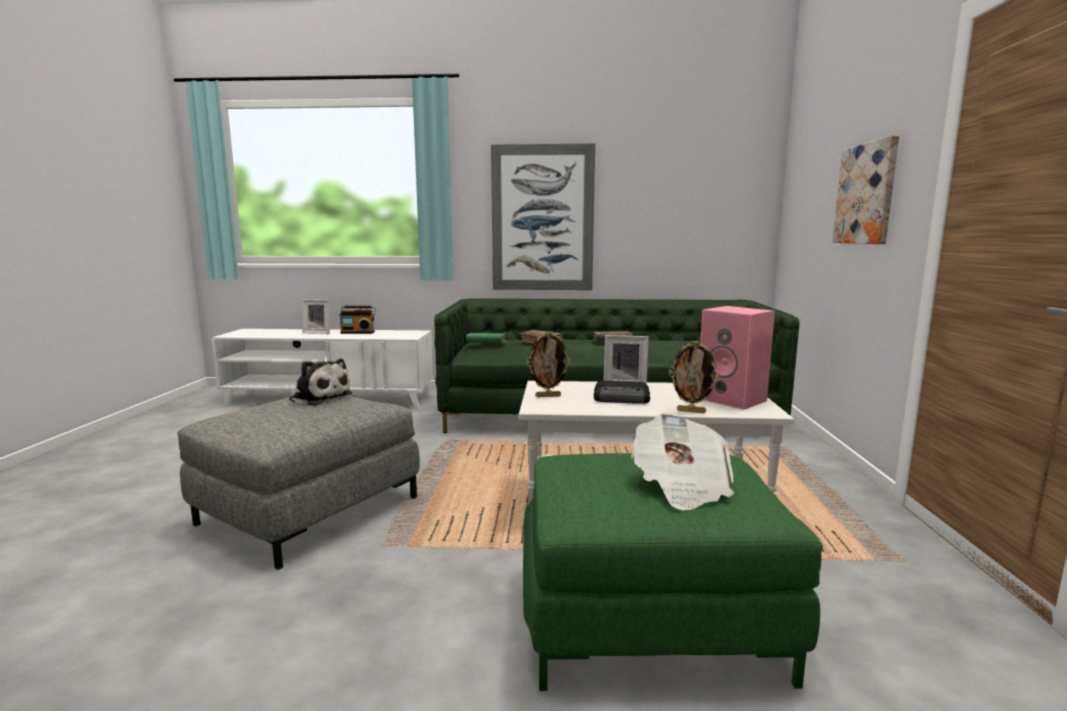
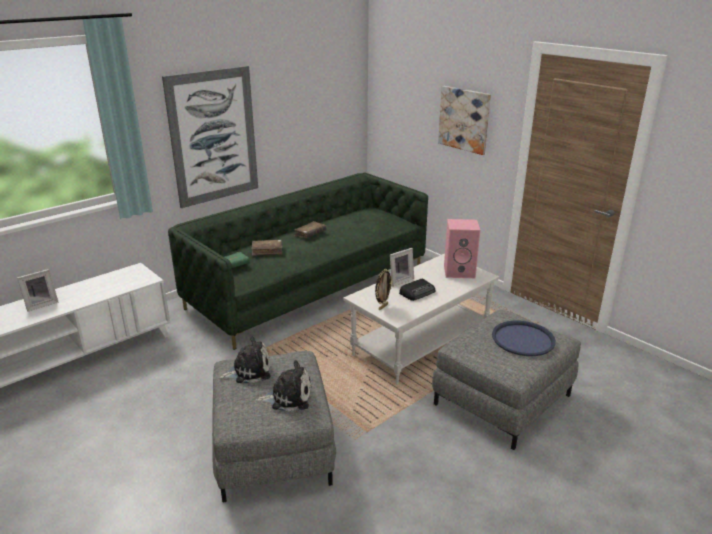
camera: 45 degrees left, 15 degrees up
(289, 421) = (288, 397): none -> plush toy
(358, 332) = (82, 289): radio -> none
(648, 617) = (503, 400): green ottoman -> grey ottoman
(681, 486) = (523, 339): newspaper -> blue tray
(691, 411) = (460, 289): picture frame -> none

